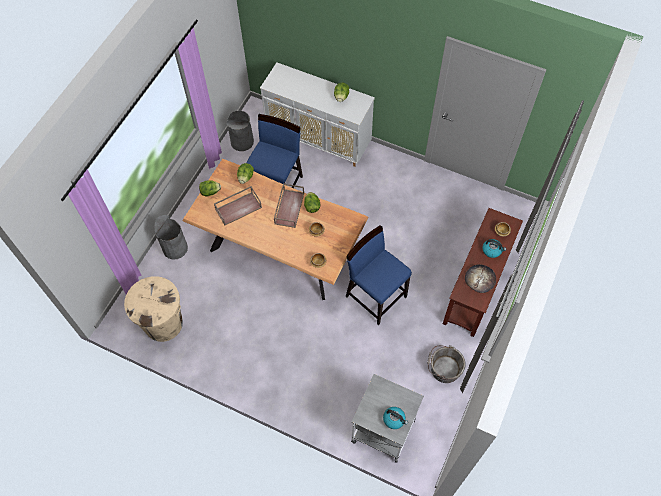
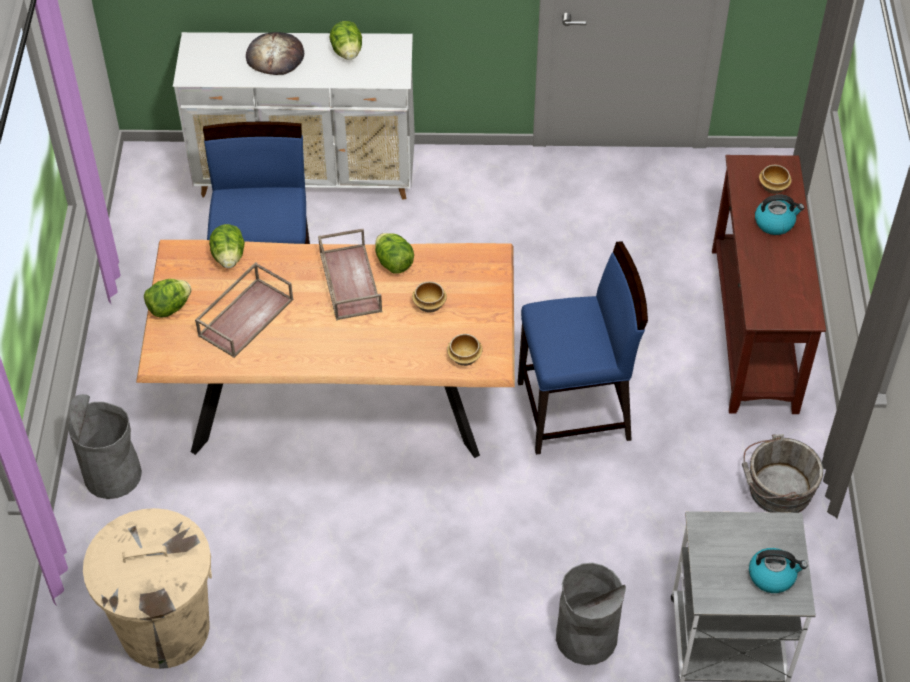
camera: 25 degrees left, 10 degrees down
(242, 141) = (150, 229): grey trash can -> grey trash can (586, 637)
(376, 296) = (575, 411): blue chair -> blue chair turned 150 degrees clockwise
(480, 279) = (782, 277): bread -> bread (275, 56)

